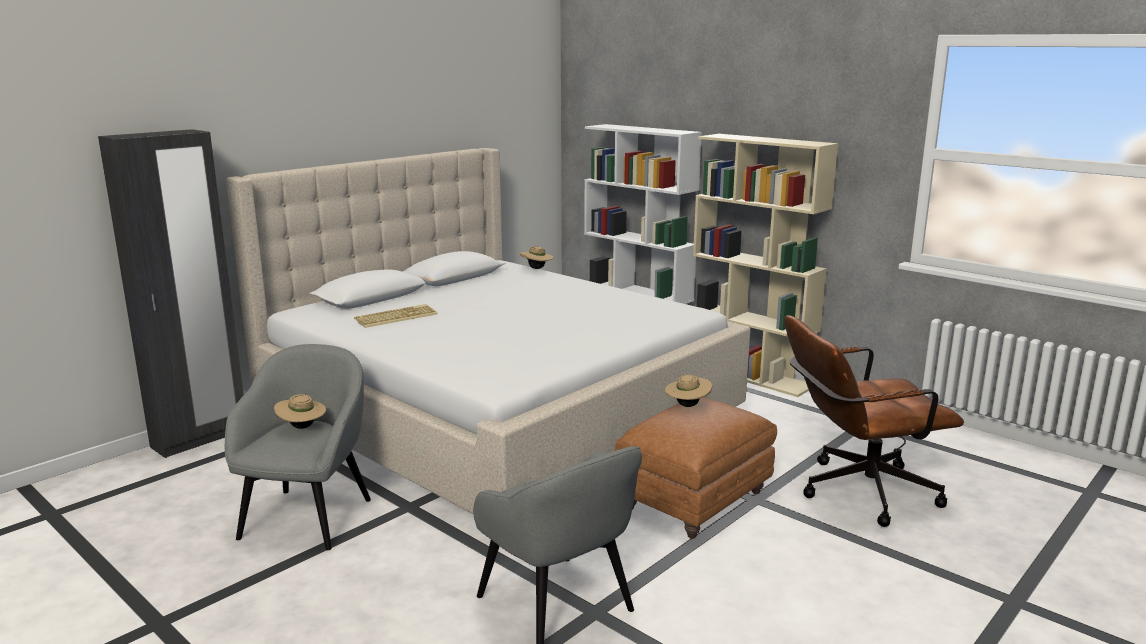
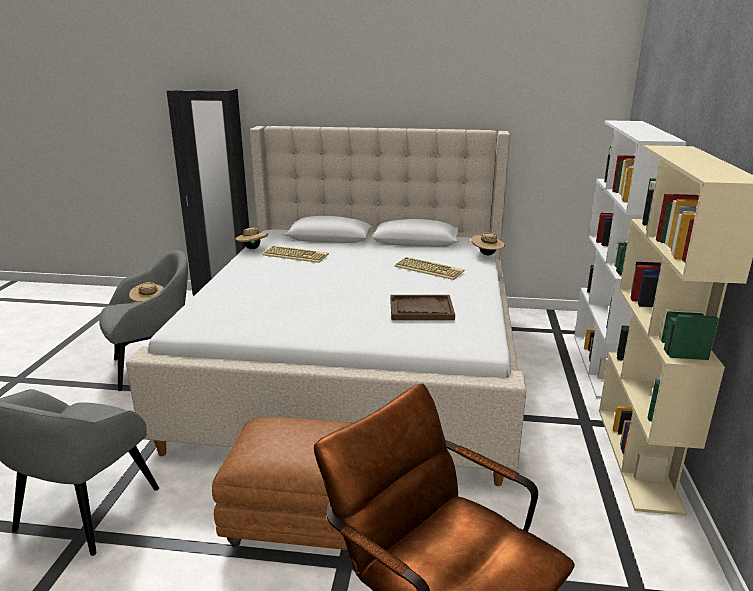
camera: 55 degrees right, 5 degrees up
(533, 288) = (430, 269): none -> keyboard
(610, 310) = (421, 310): none -> brown tray
(687, 405) = (322, 426): beige hat -> beige hat (252, 248)

